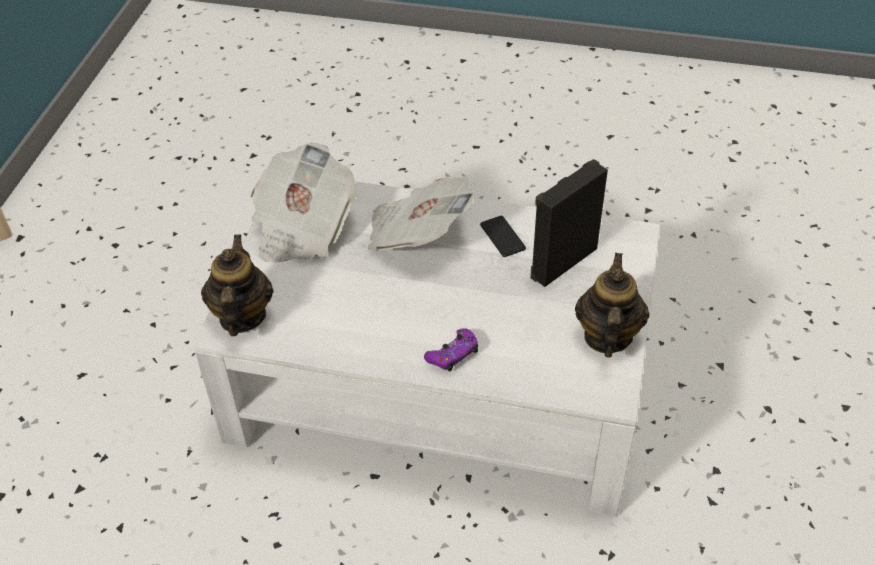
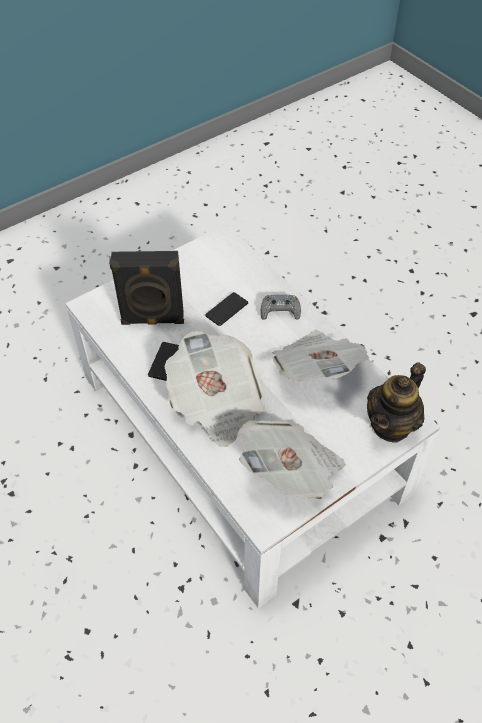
camera: 140 degrees left, 5 degrees up
(356, 319) = (316, 370): none -> newspaper
(452, 354) = (280, 311): purple game controller -> grey game controller
(507, 319) = (226, 309): none -> phone
(607, 336) = (186, 265): teapot -> none

